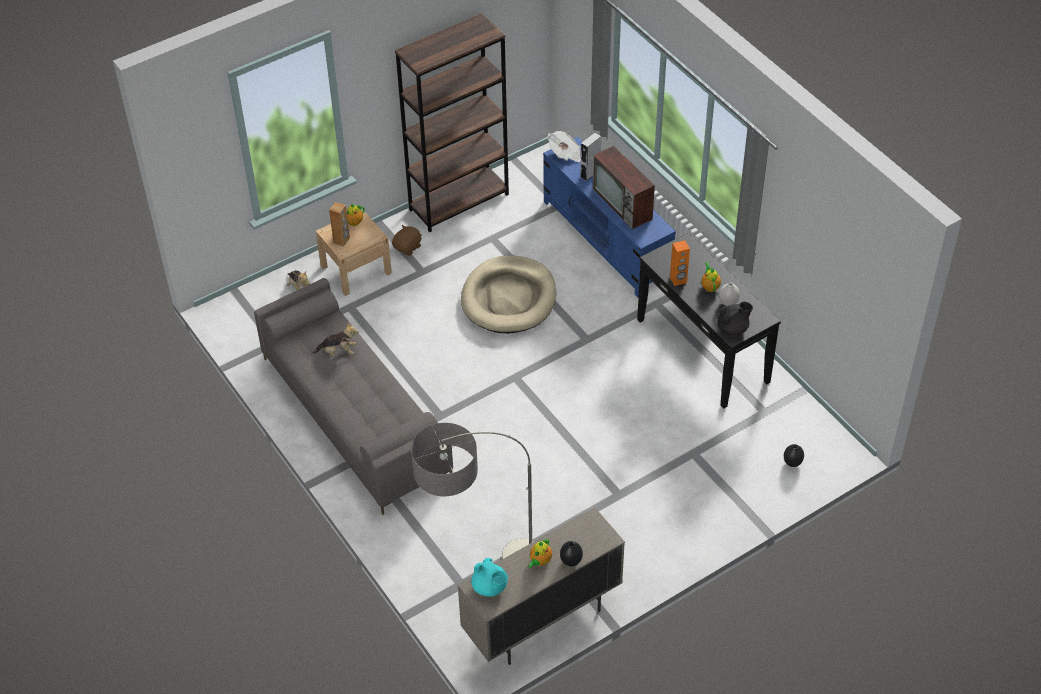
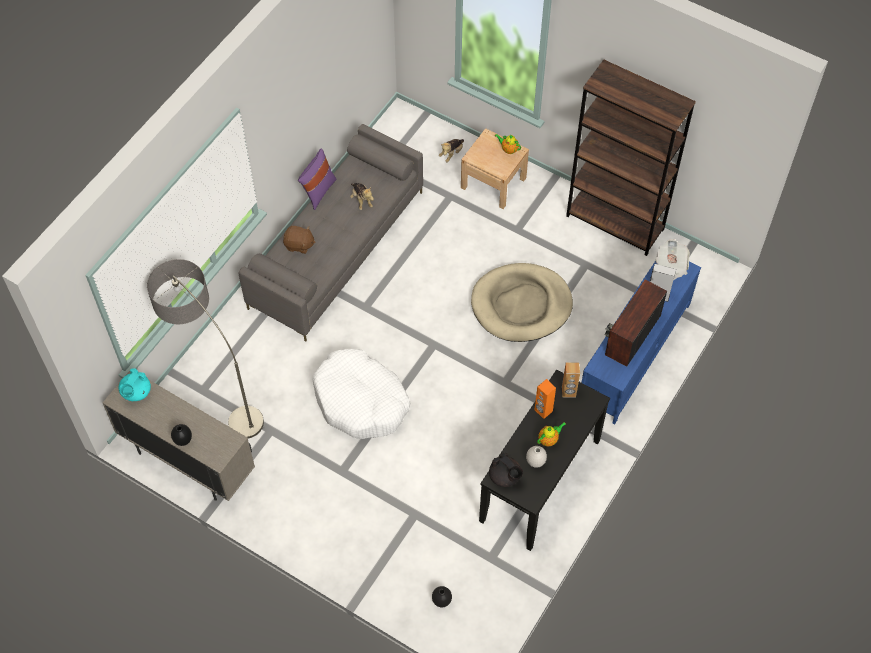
camera: 65 degrees right, 10 degrees up
(304, 382) = (318, 191): none -> purple pillow
(342, 240) = (484, 150): brown speaker -> brown speaker (568, 392)
(408, 247) = (539, 208): brown plush toy -> brown plush toy (299, 245)
(540, 561) = (175, 418): teapot -> none
(547, 454) = (361, 401): none -> white dog bed

